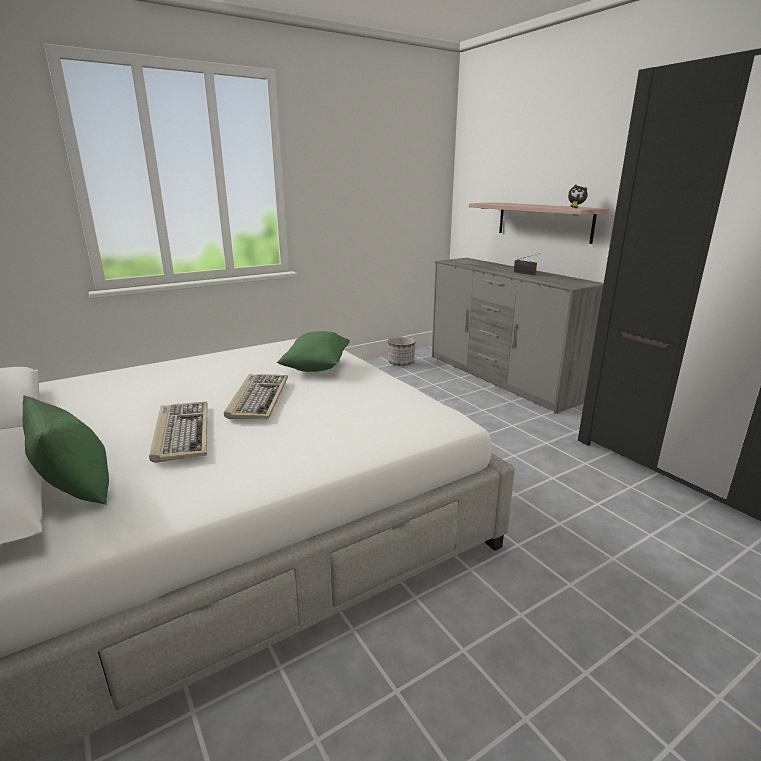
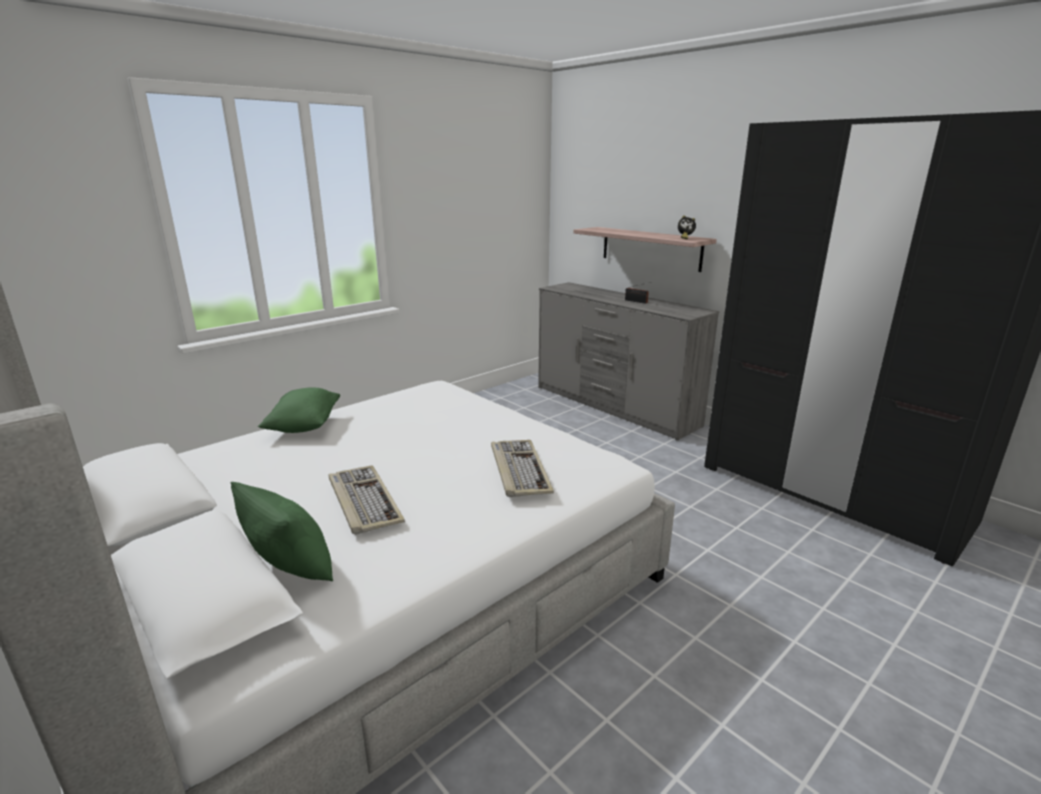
camera: 10 degrees left, 0 degrees up
(258, 398) = (420, 457): keyboard -> keyboard (518, 470)
(316, 367) = (460, 417): green pillow -> green pillow (304, 426)
(401, 363) = (508, 396): planter -> none

